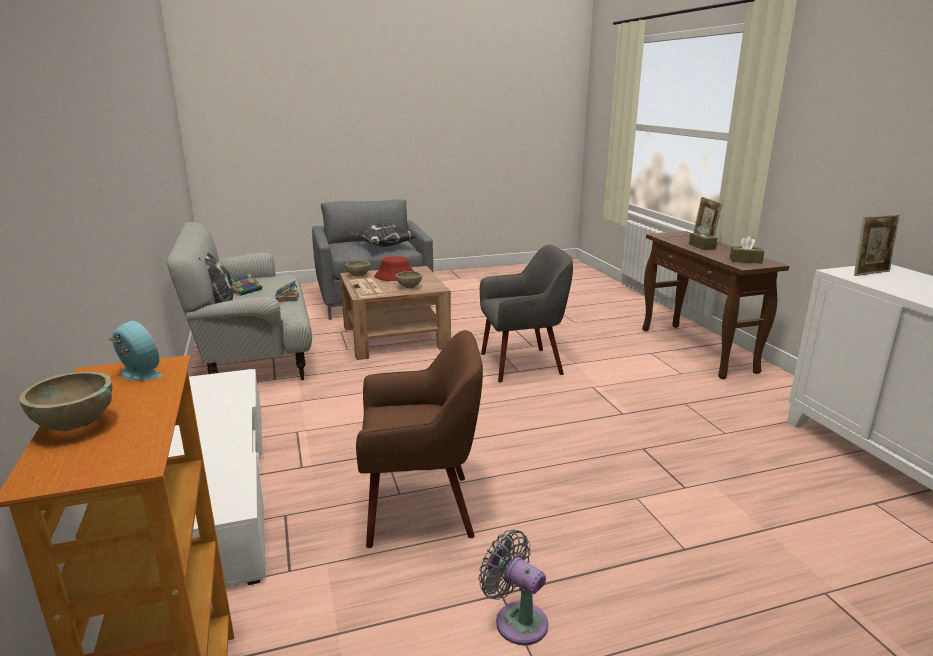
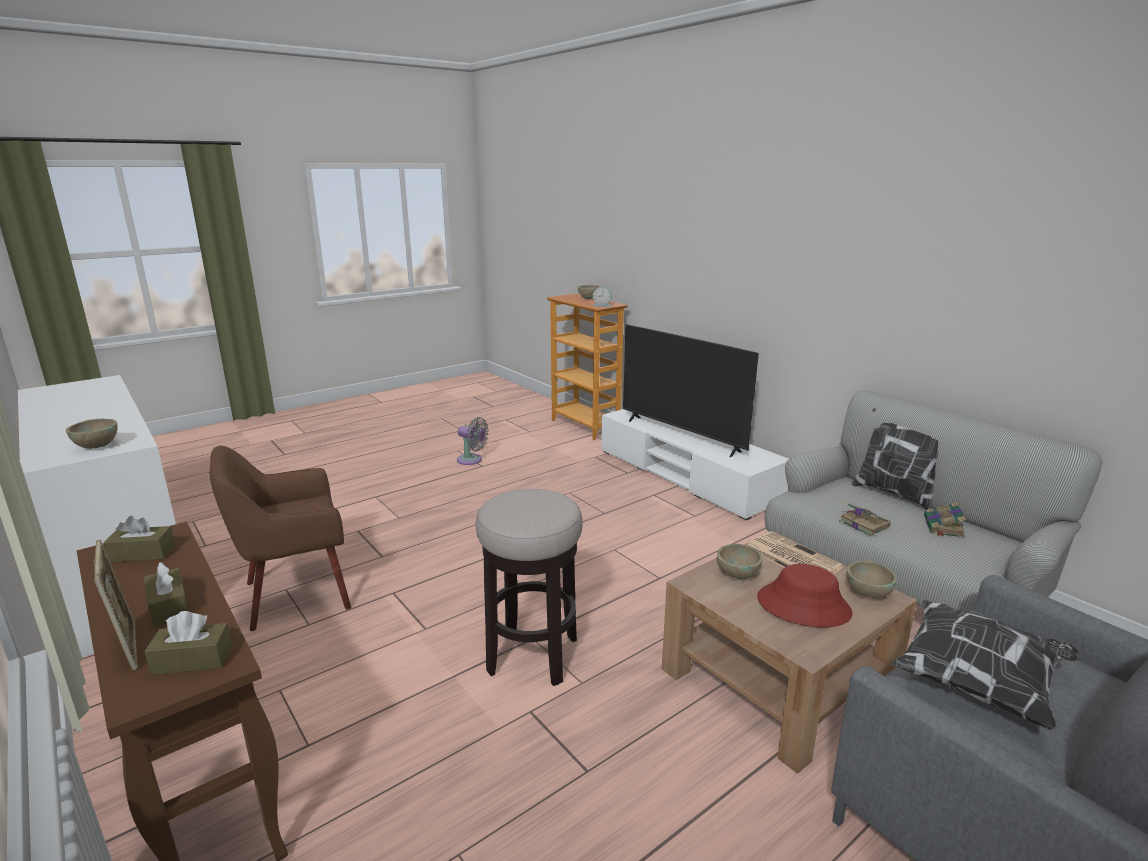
camera: 160 degrees right, 0 degrees up
(219, 434) = (681, 435): none -> television
(421, 508) = (548, 488): brown armchair -> brown armchair (295, 594)
(522, 364) = (532, 655): grey armchair -> stool
(673, 236) = (193, 660): none -> brown tissue box
(870, 273) = (96, 447): picture frame -> beige bowl

